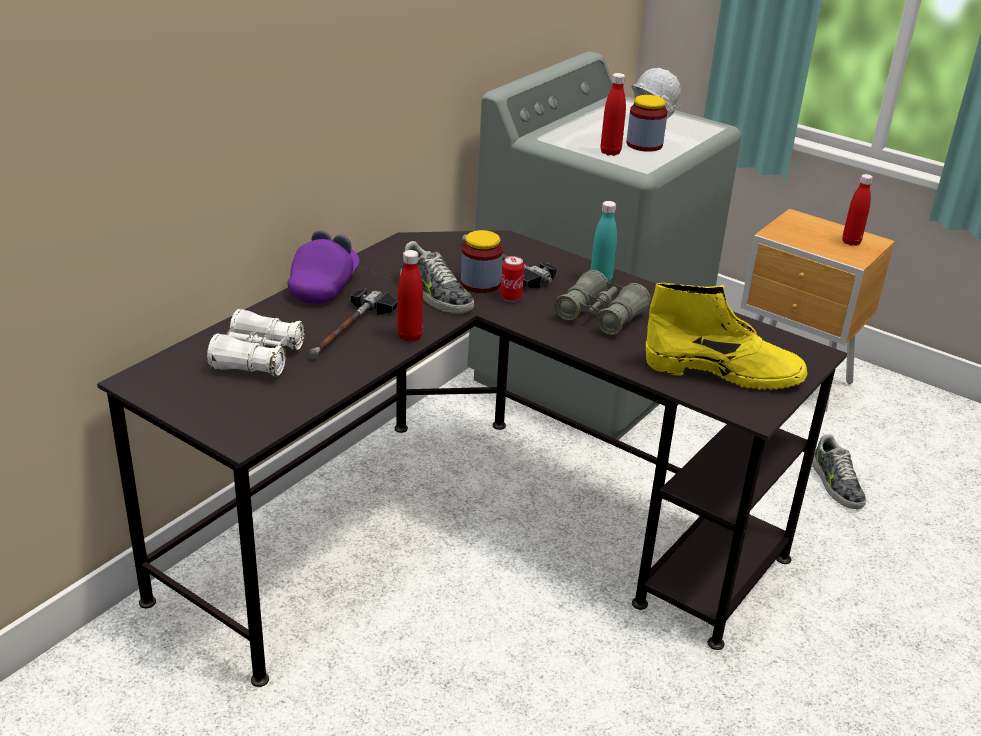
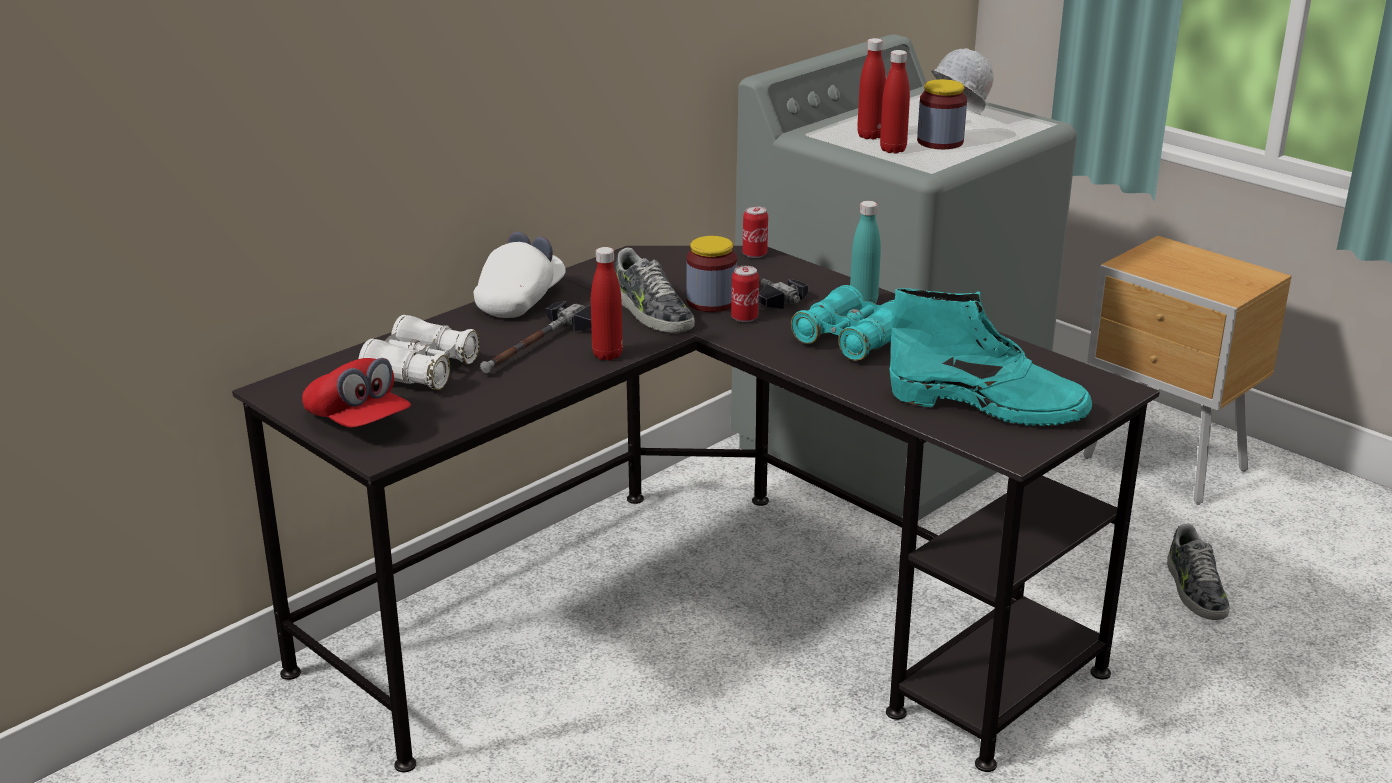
camera: 10 degrees right, 5 degrees down
(216, 409) = (358, 422): none -> red cap
(325, 286) = (521, 300): purple cap -> white cap
(503, 238) = (754, 254): none -> can
(600, 316) = (850, 341): grey binoculars -> turquoise binoculars
(725, 372) = (990, 406): yellow boot -> turquoise boot
(851, 242) = (1229, 276): red bottle -> red bottle (870, 136)

